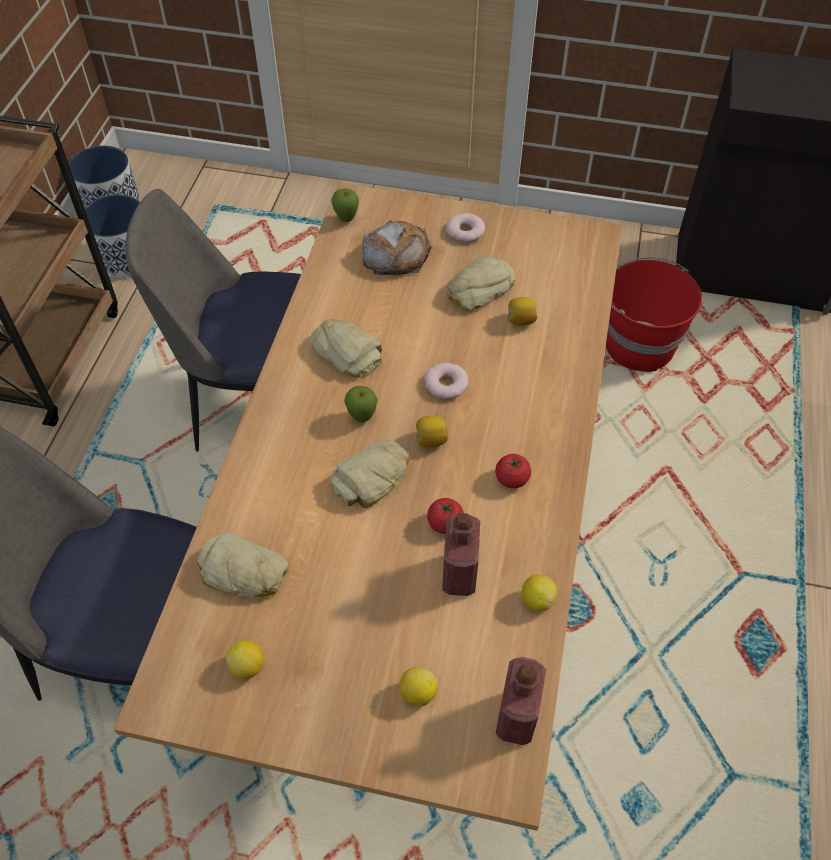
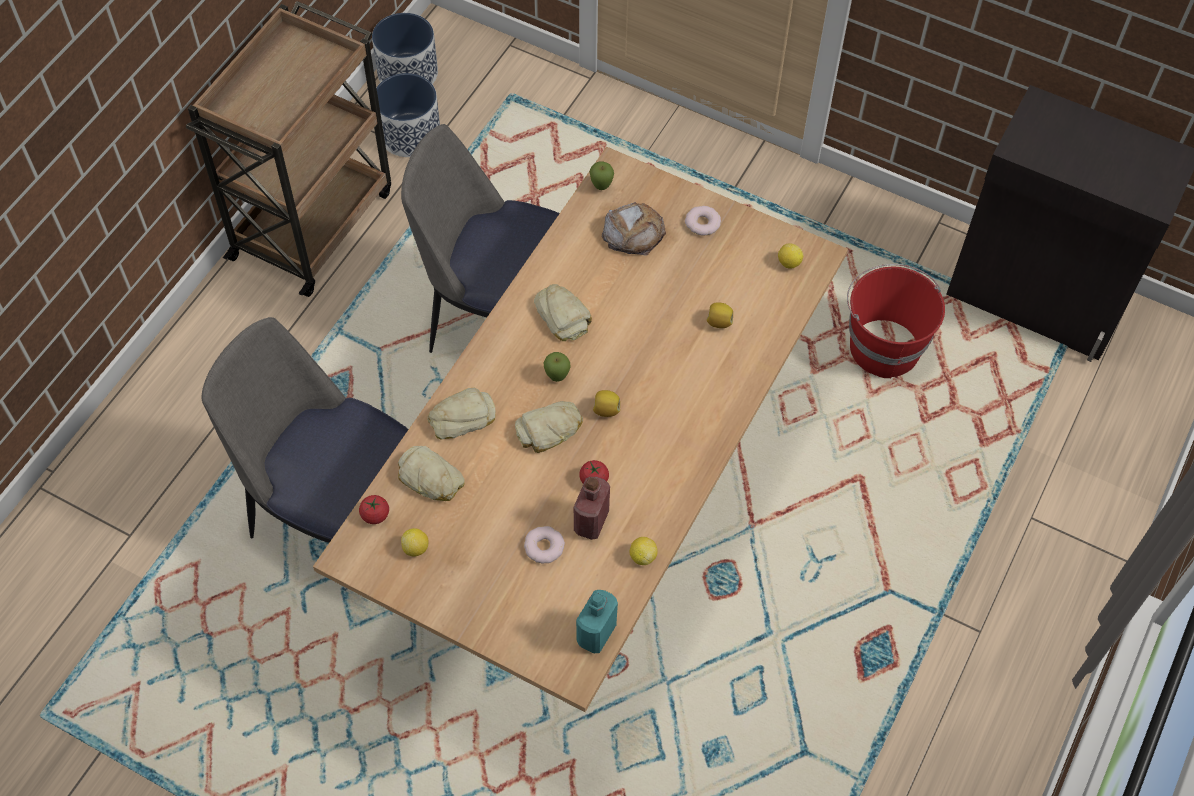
camera: 15 degrees right, 5 degrees up
(418, 693) = (531, 599): lemon -> lemon (788, 263)
(446, 384) = (635, 364): donut -> donut (544, 547)
(478, 289) = (693, 283): bread -> bread (461, 417)
(512, 479) = (659, 458): tomato -> tomato (375, 515)
(516, 717) = (596, 634): red bottle -> turquoise bottle

